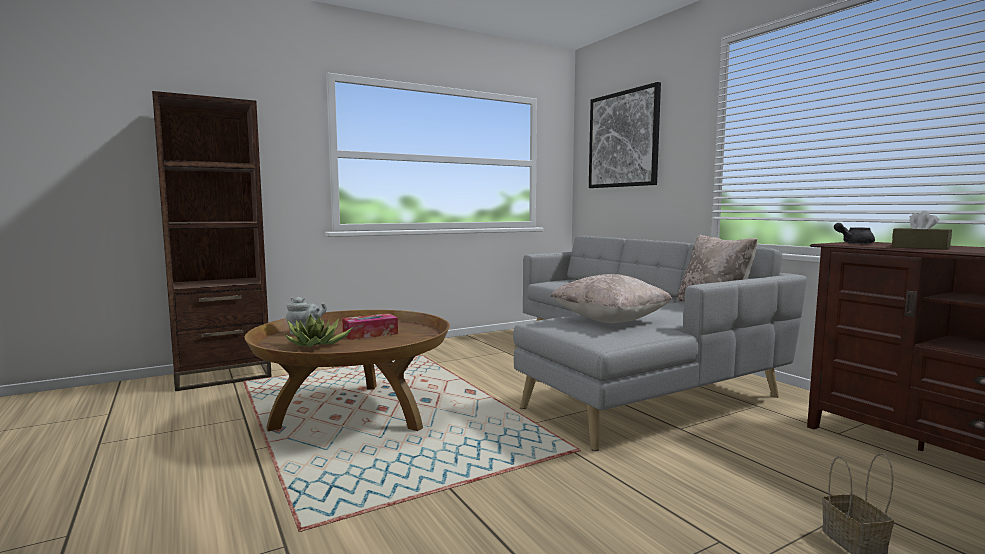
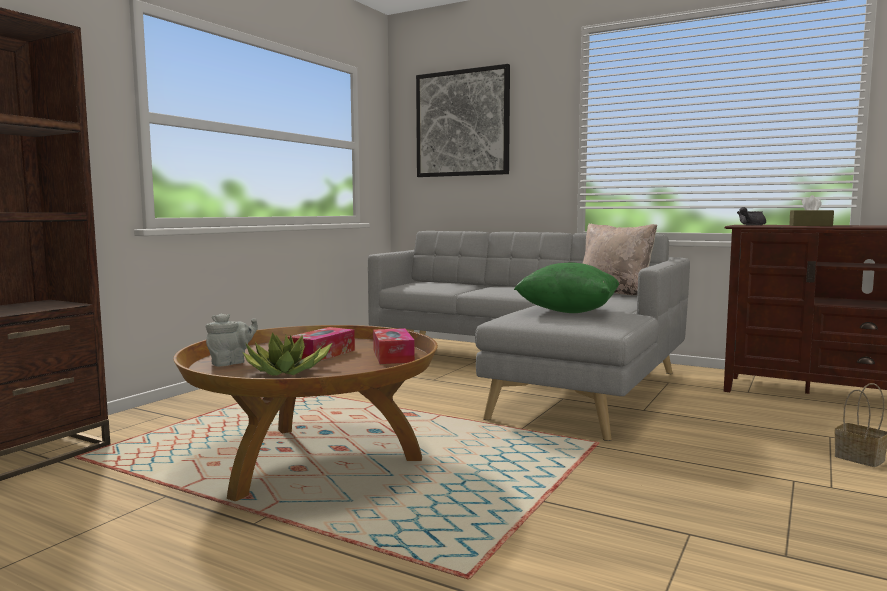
camera: 30 degrees left, 0 degrees up
(409, 342) = (393, 356): none -> tissue box
(610, 320) = (568, 311): beige pillow -> green pillow

